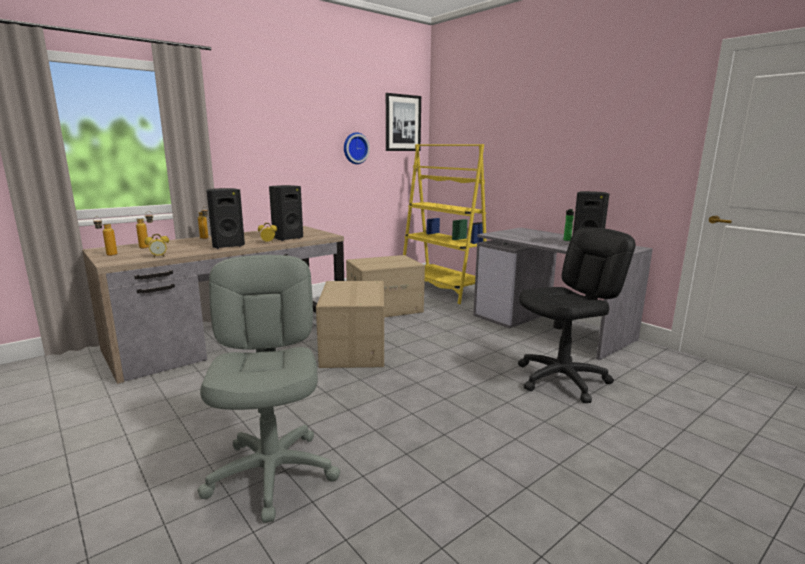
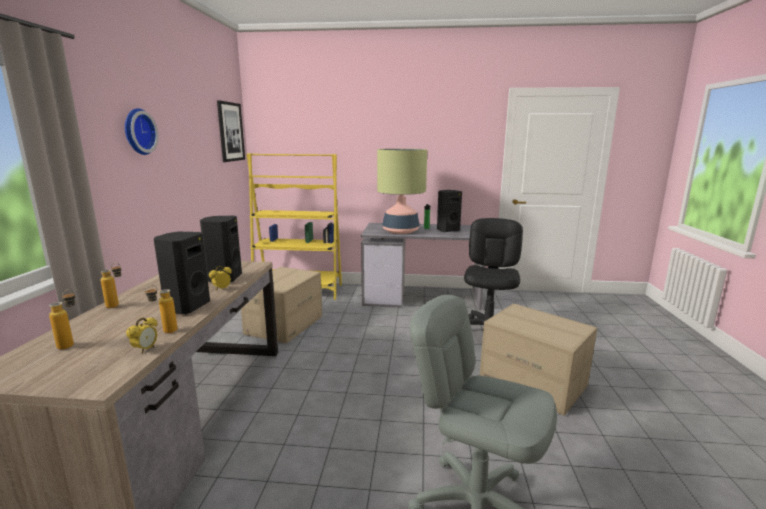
camera: 45 degrees left, 0 degrees up
(108, 254) = (40, 377): bottle -> bottle (164, 332)
(354, 350) = (332, 372): cardboard box -> cardboard box (533, 382)
(355, 148) = (202, 162): wall clock -> wall clock (137, 132)
(528, 237) = (400, 231): none -> table lamp

